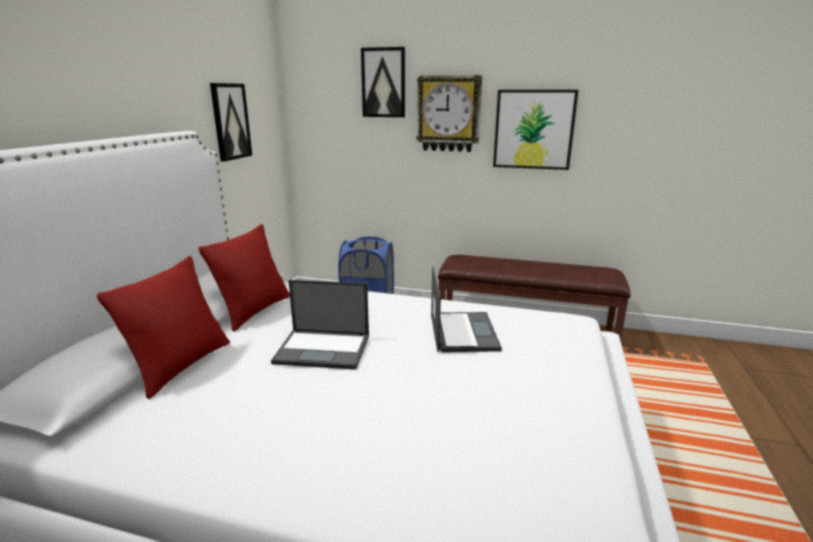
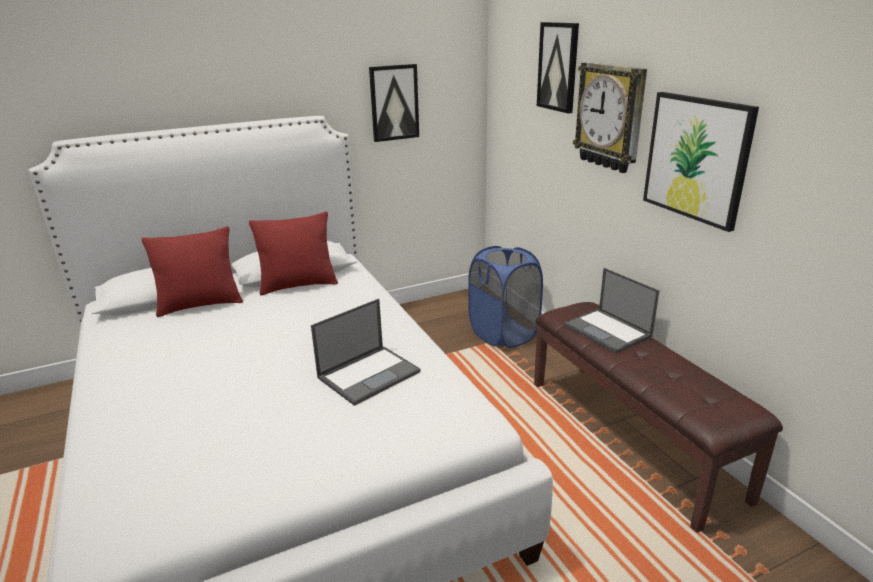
camera: 50 degrees right, 5 degrees up
(324, 349) = (268, 334): laptop -> laptop (608, 331)

